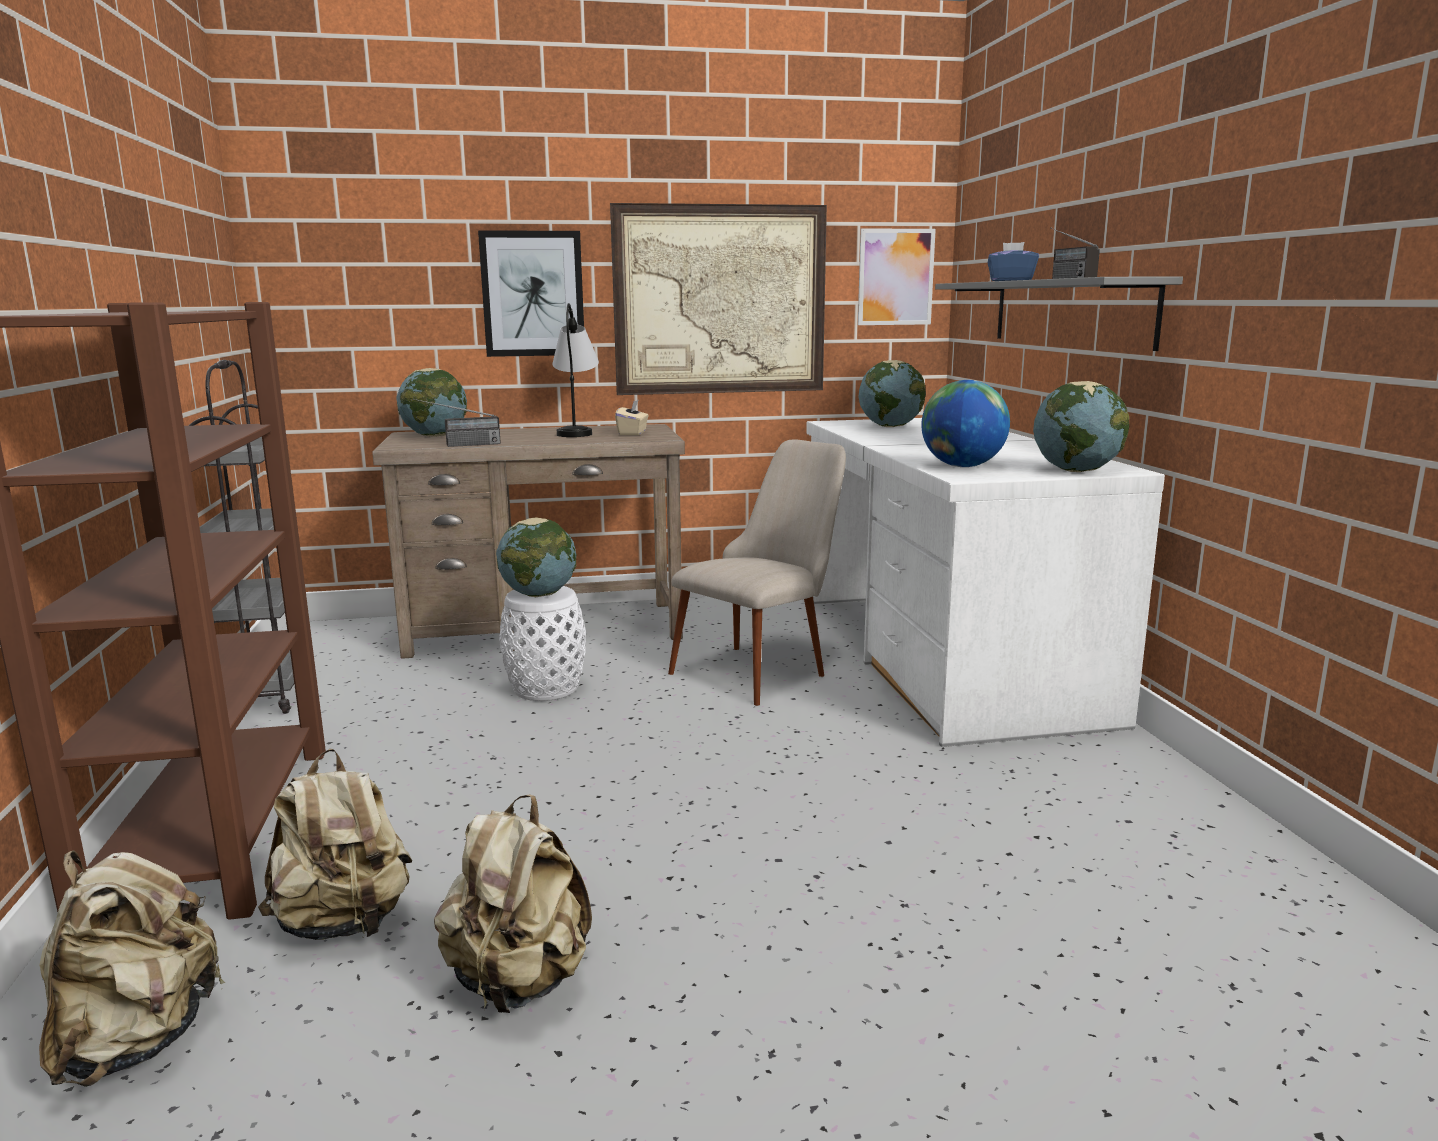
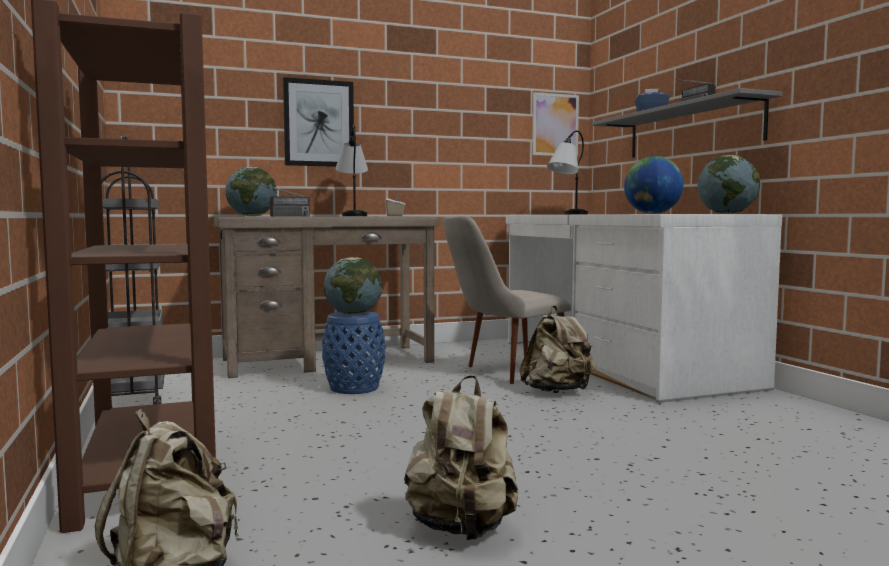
camera: 10 degrees left, 10 degrees down
(344, 923) = (297, 509): beige backpack -> beige backpack (558, 391)
(545, 689) = (354, 388): white stool -> blue stool
(720, 300) = (444, 134): picture -> none
(763, 667) = (503, 373): beige chair -> beige chair turned 150 degrees counterclockwise
(890, 426) = (567, 214): globe -> table lamp

